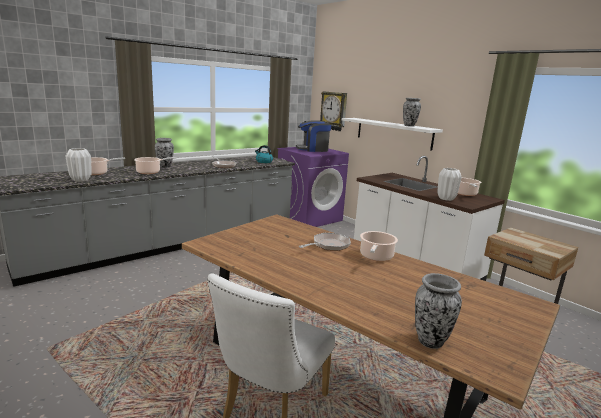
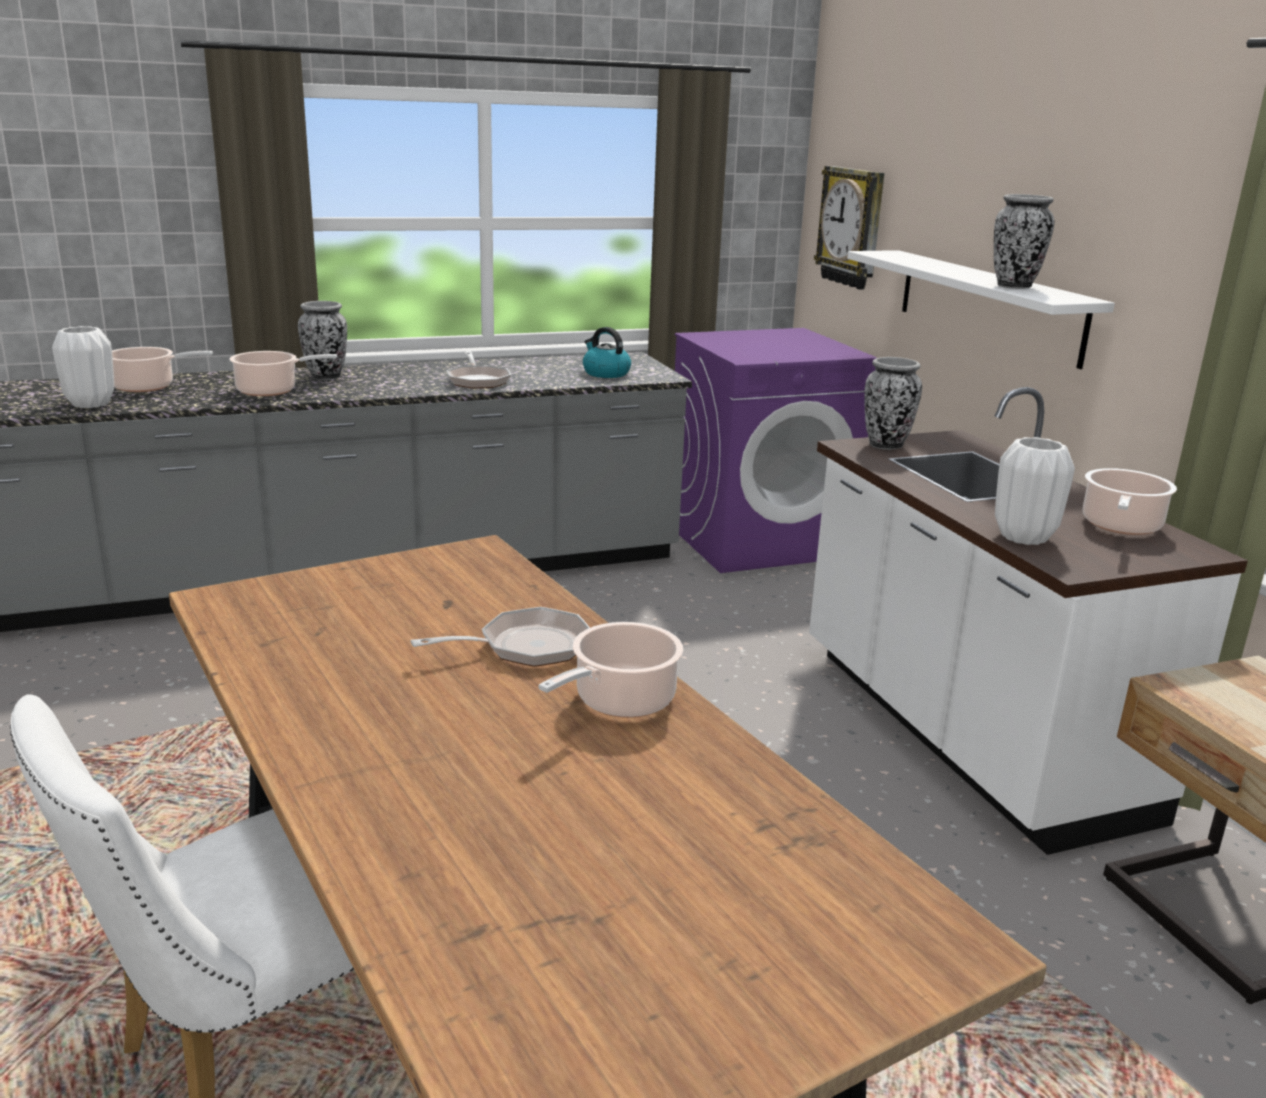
camera: 20 degrees right, 5 degrees up
(313, 149) = (776, 342): coffee machine -> none
(431, 341) = (463, 992): vase -> vase (886, 445)

